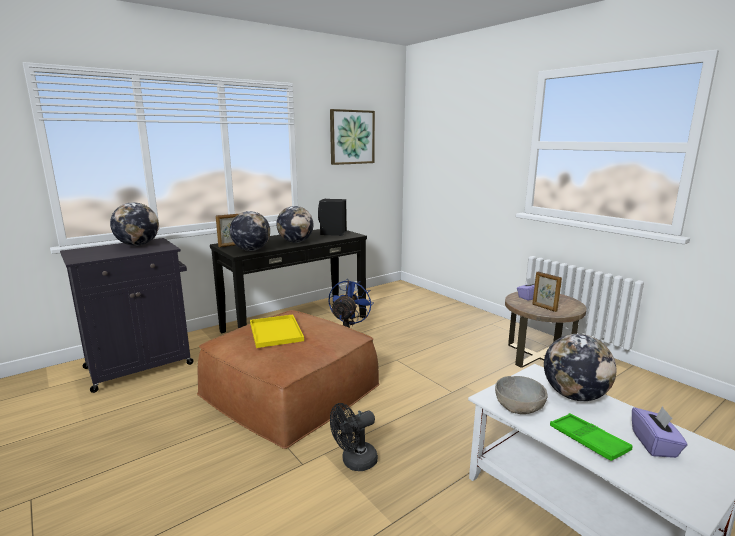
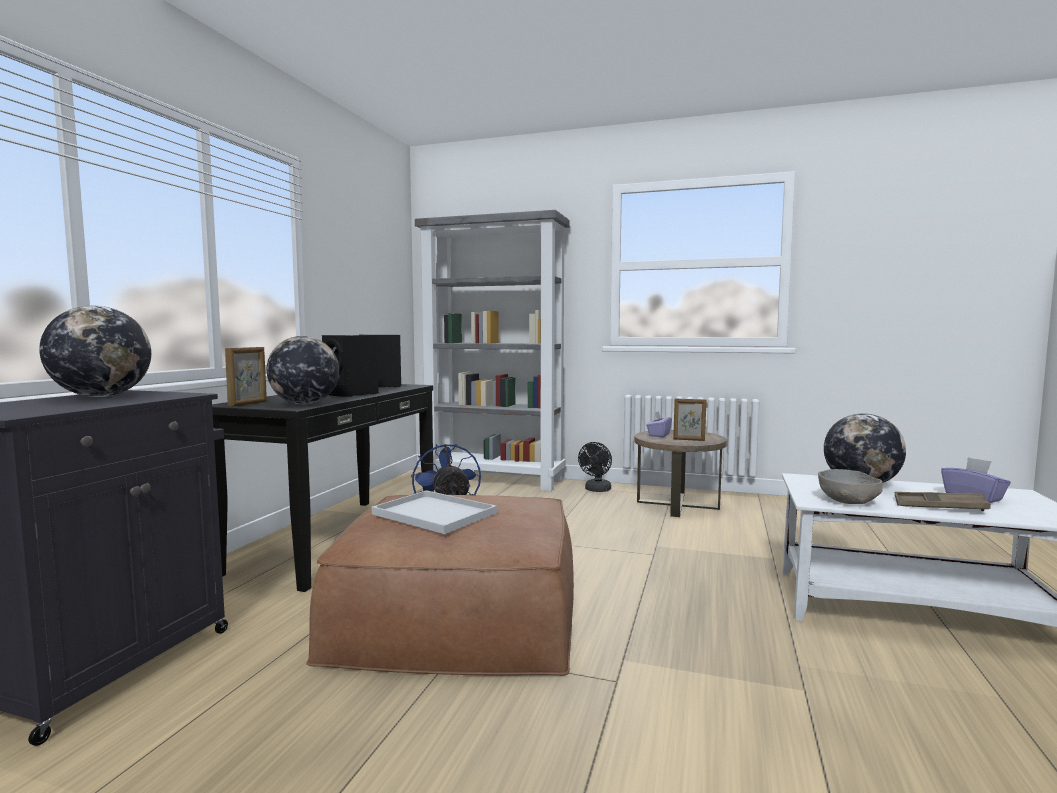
camera: 35 degrees left, 10 degrees down
(277, 332) = (436, 513): yellow tray -> white tray
(295, 242) = (351, 394): globe -> black speaker
(352, 137) = (363, 254): picture -> none
(354, 462) = (671, 653): black fan -> black fan (597, 490)
(435, 301) = (495, 480): none -> grey bookcase
(588, 440) = (939, 507): green tray -> brown tray

